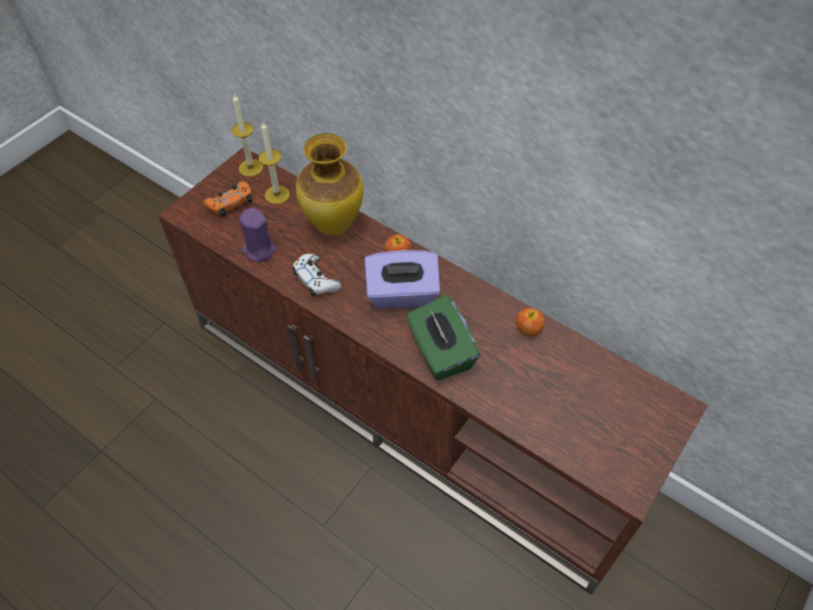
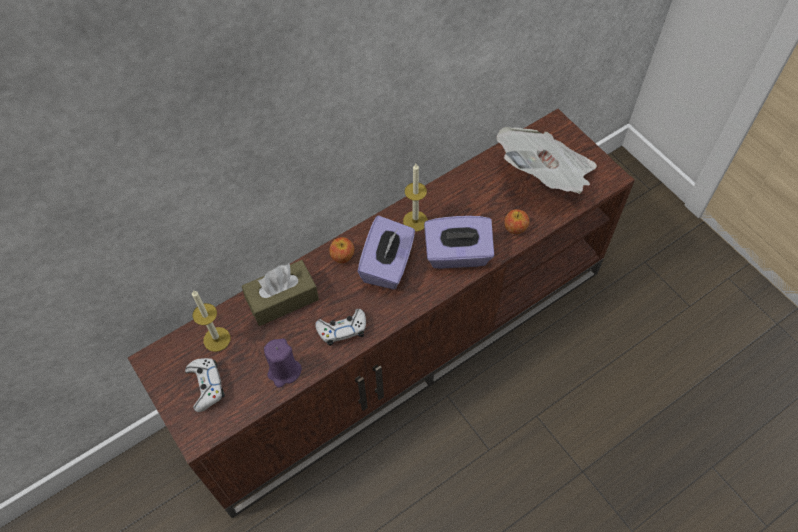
camera: 70 degrees left, 5 degrees up
(230, 203) = (206, 386): orange game controller -> white game controller
(251, 168) = (164, 356): candle -> candle (415, 221)
(332, 226) = (282, 299): vase -> brown tissue box
(440, 352) = (457, 255): green tissue box -> purple tissue box
(528, 329) = (457, 188): apple -> apple (515, 228)
(592, 414) = (545, 175): none -> newspaper

